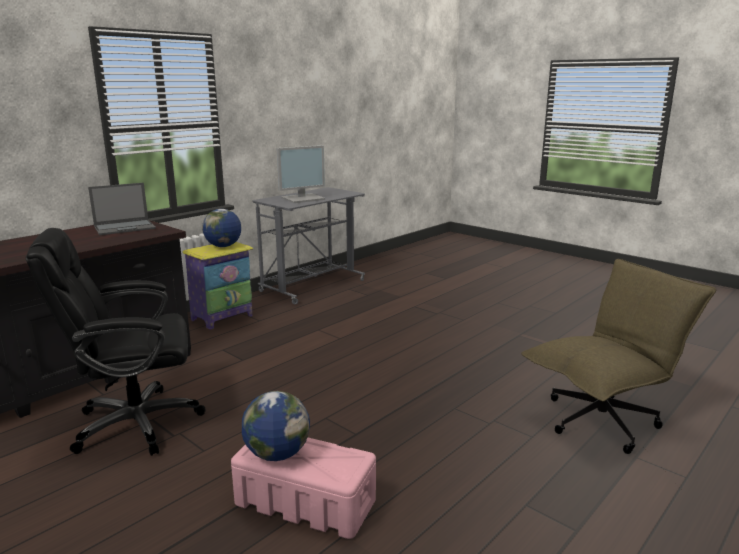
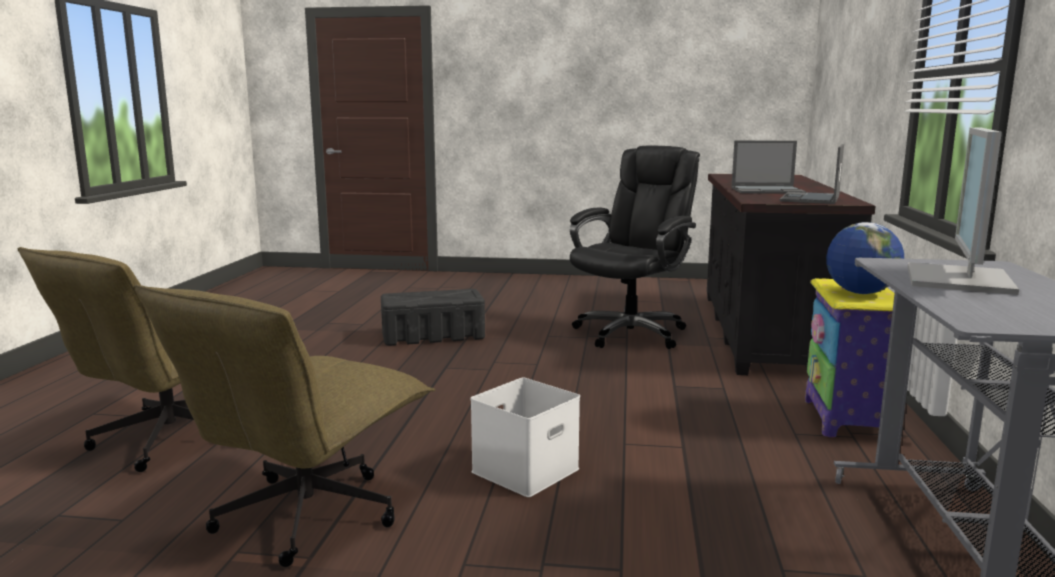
camera: 145 degrees right, 5 degrees down
(79, 242) = (768, 190): none -> laptop
(277, 454) = (449, 293): globe -> none
(304, 502) = (434, 336): pink storage box -> black storage box
(402, 341) = (525, 469): none -> white storage box
(515, 350) = (309, 513): none -> beige office chair

